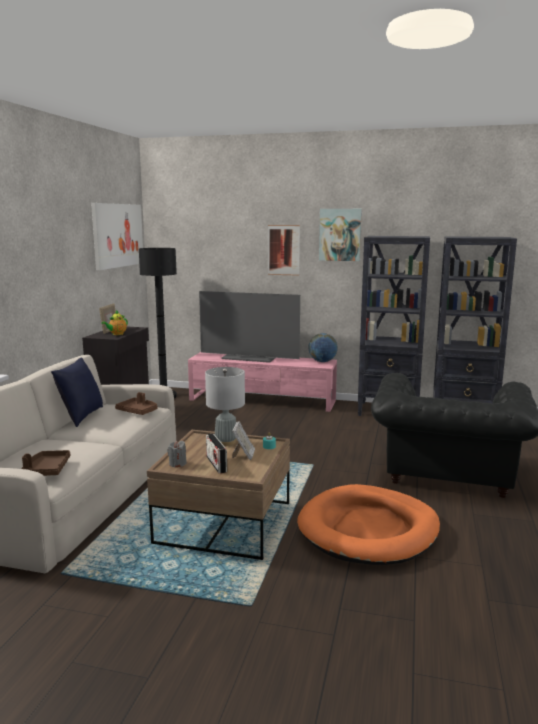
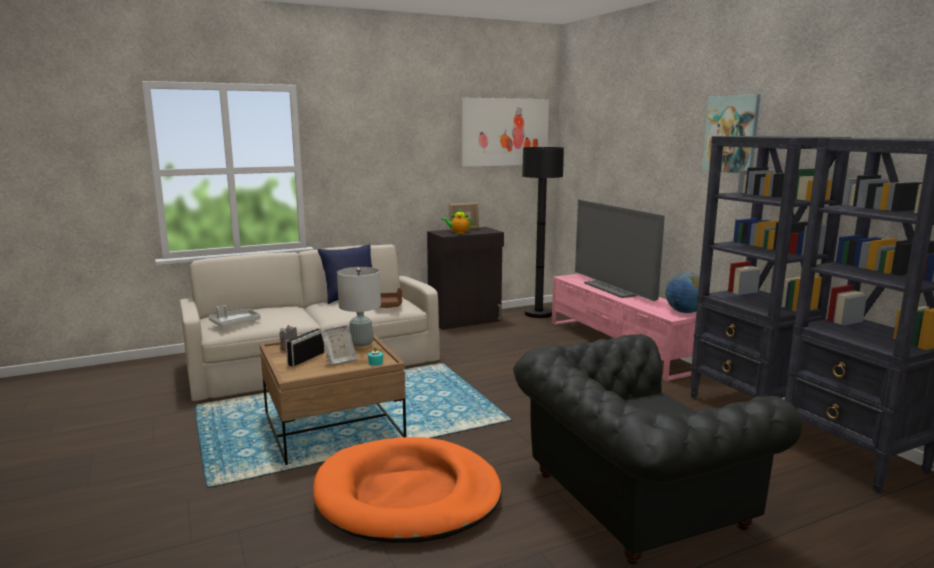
camera: 50 degrees right, 0 degrees up
(46, 470) = (234, 323): brown tray -> grey tray
(283, 250) = (669, 154): picture -> none

